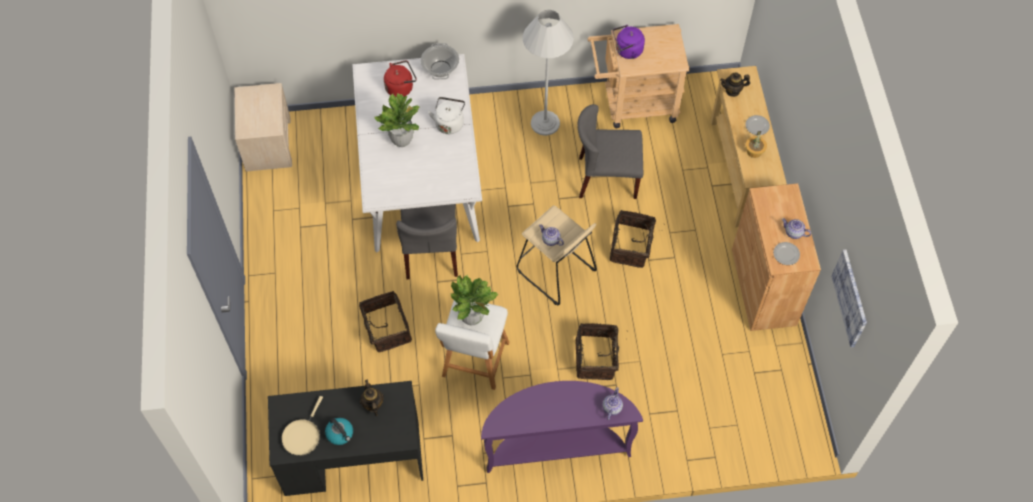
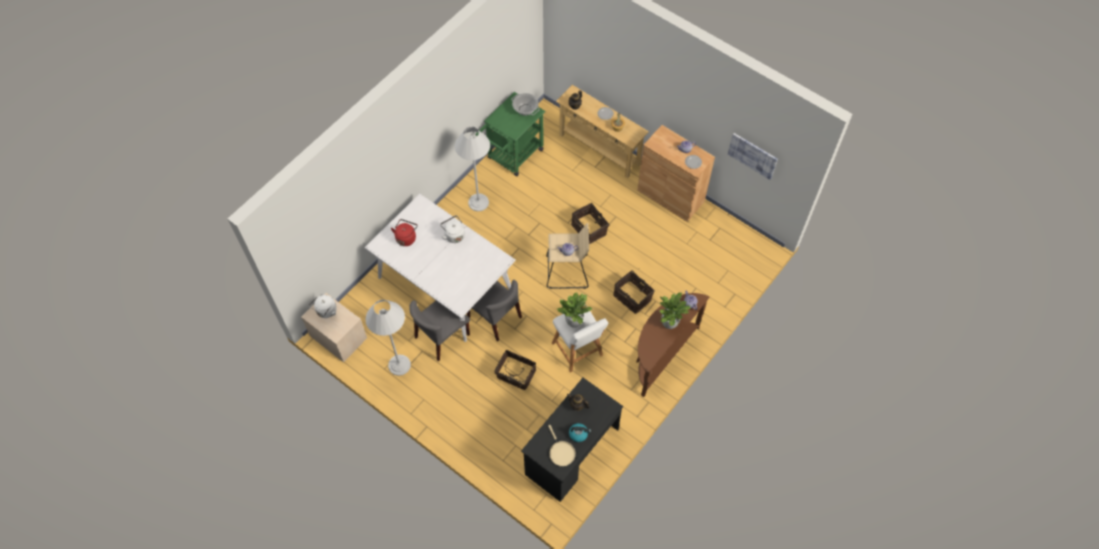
camera: 45 degrees left, 0 degrees up
(260, 101) = (326, 311): none -> white kettle
(290, 219) = (399, 365): none -> white floor lamp
(402, 140) = (439, 264): potted plant -> potted plant (669, 323)
(440, 69) = (416, 211): cooking pot -> cooking pot (525, 109)
(556, 446) = (661, 354): purple console table -> brown console table
(606, 178) = (540, 205): grey chair -> grey chair (442, 336)
(627, 51) = (504, 125): purple kettle -> none
(633, 104) = (512, 157): beige cart -> green cart

